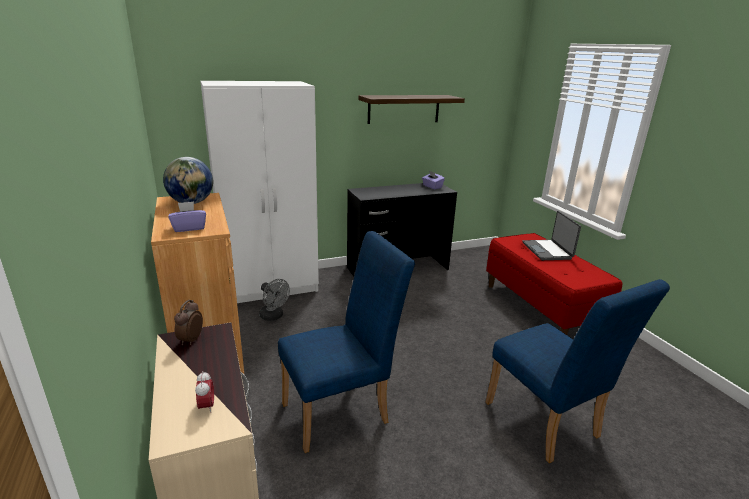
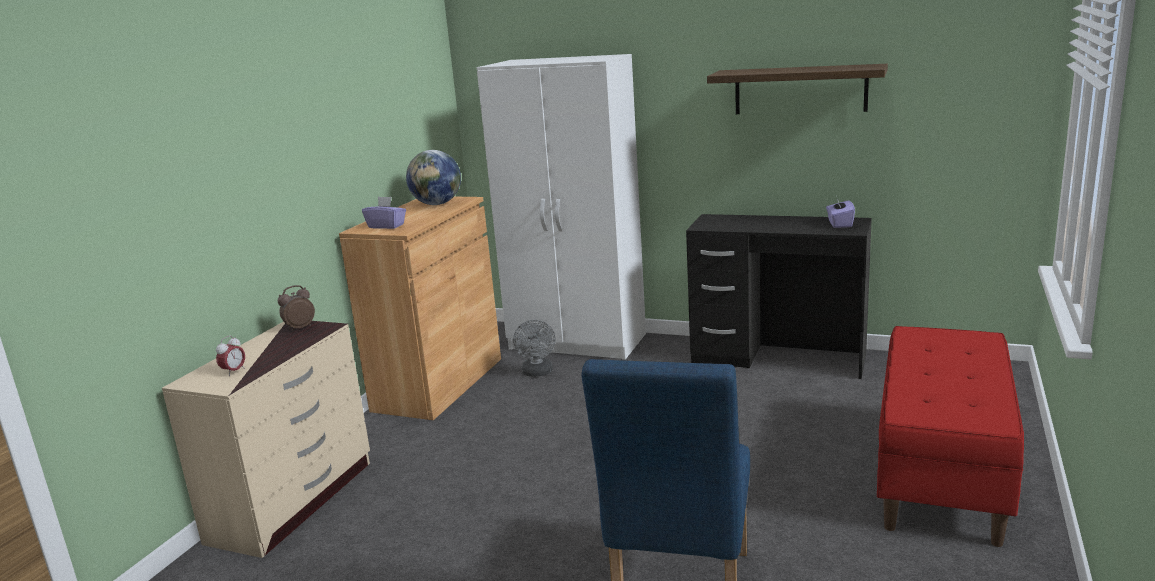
camera: 45 degrees right, 5 degrees down
(342, 410) = (475, 483): blue chair -> none
(547, 251) = (964, 362): laptop -> none

